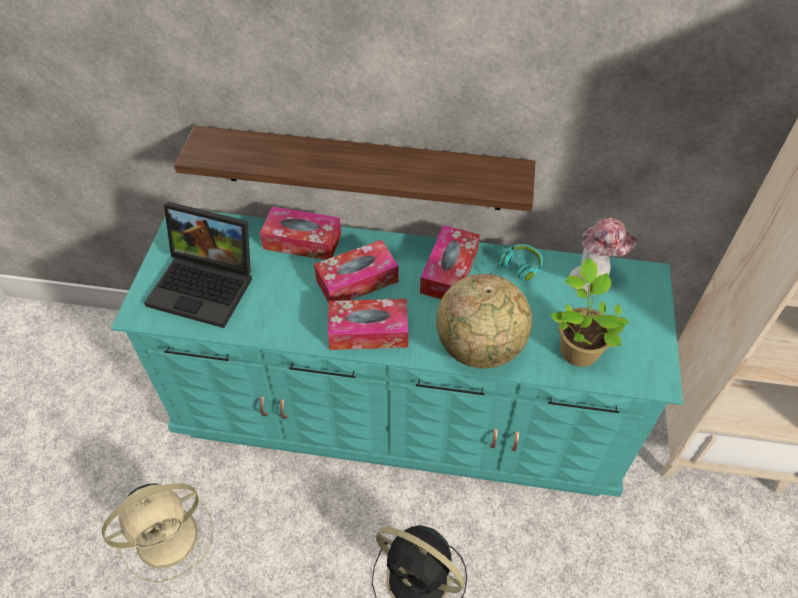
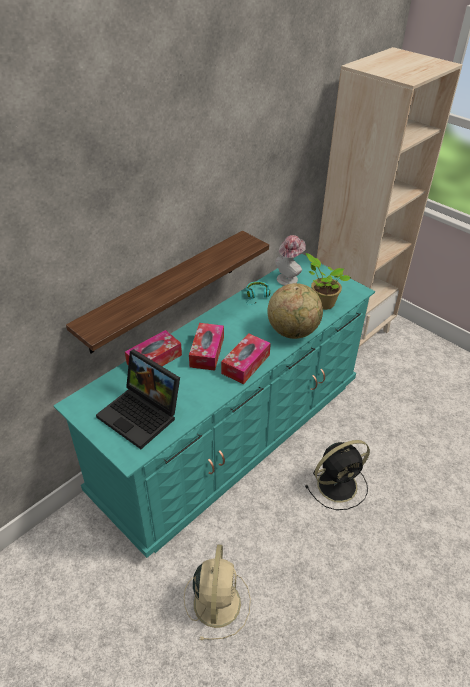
camera: 55 degrees left, 10 degrees down
(207, 285) = (142, 415): laptop -> laptop turned 75 degrees clockwise
(449, 271) = (236, 317): tissue box -> none

